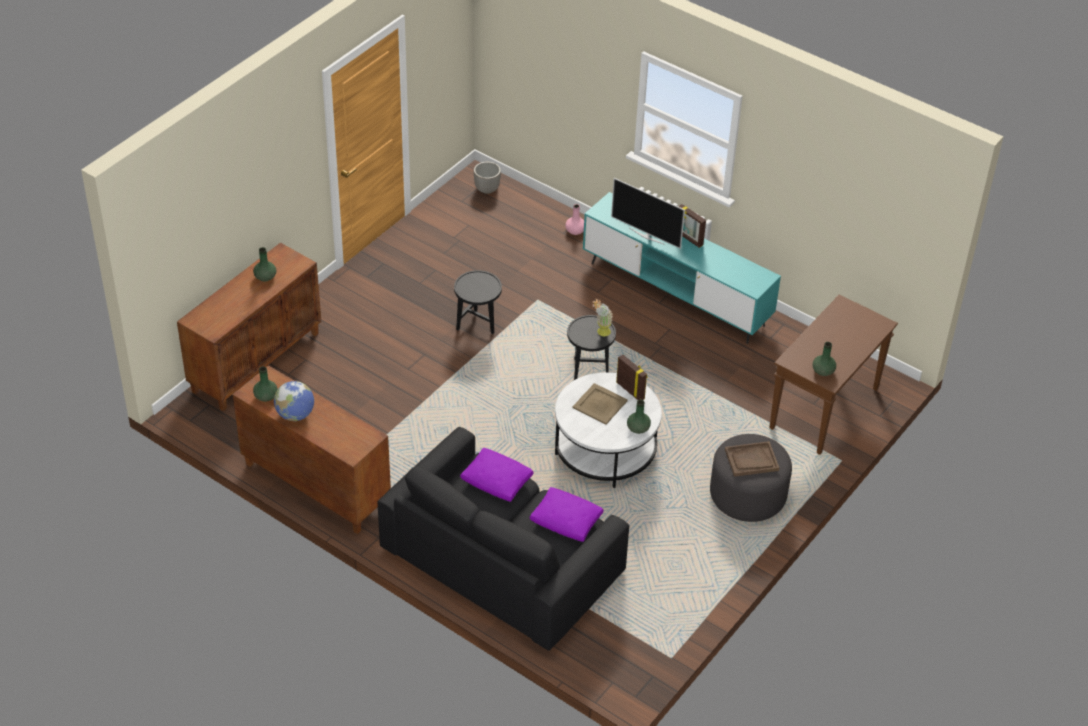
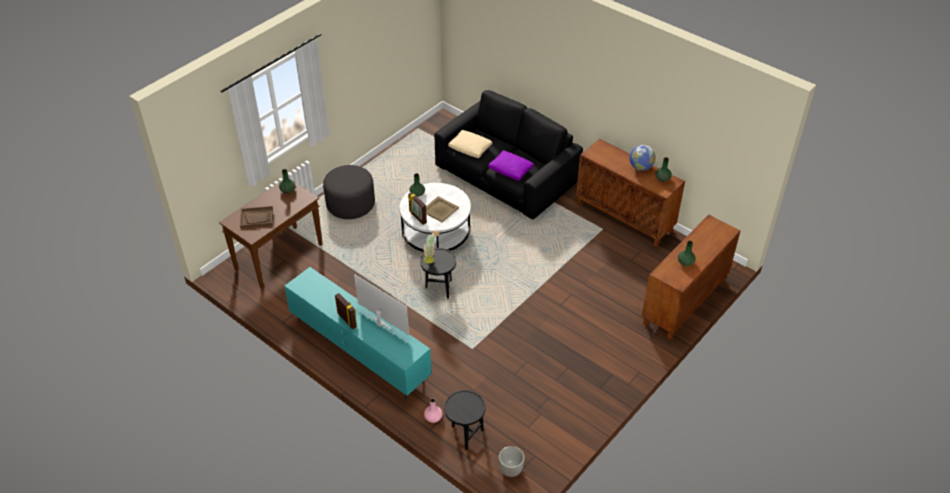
camera: 175 degrees left, 0 degrees up
(477, 326) = (520, 327): black side table -> black side table (465, 433)
(565, 520) = (470, 148): purple pillow -> beige pillow
(751, 460) = (349, 177): brown tray -> brown tray (257, 217)

